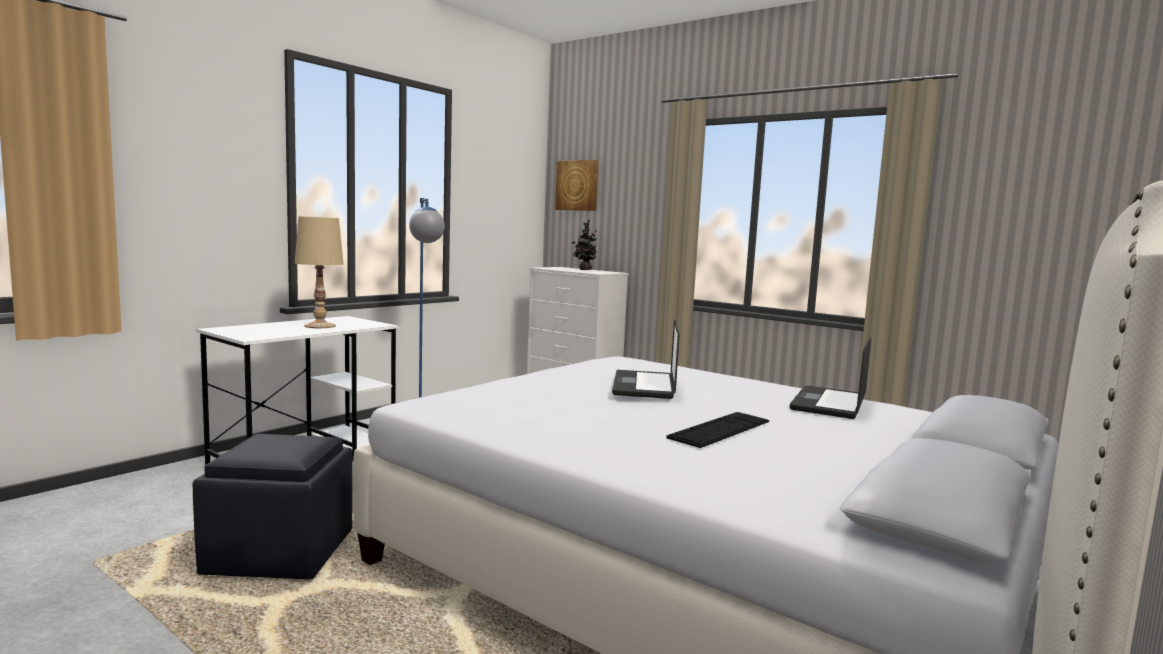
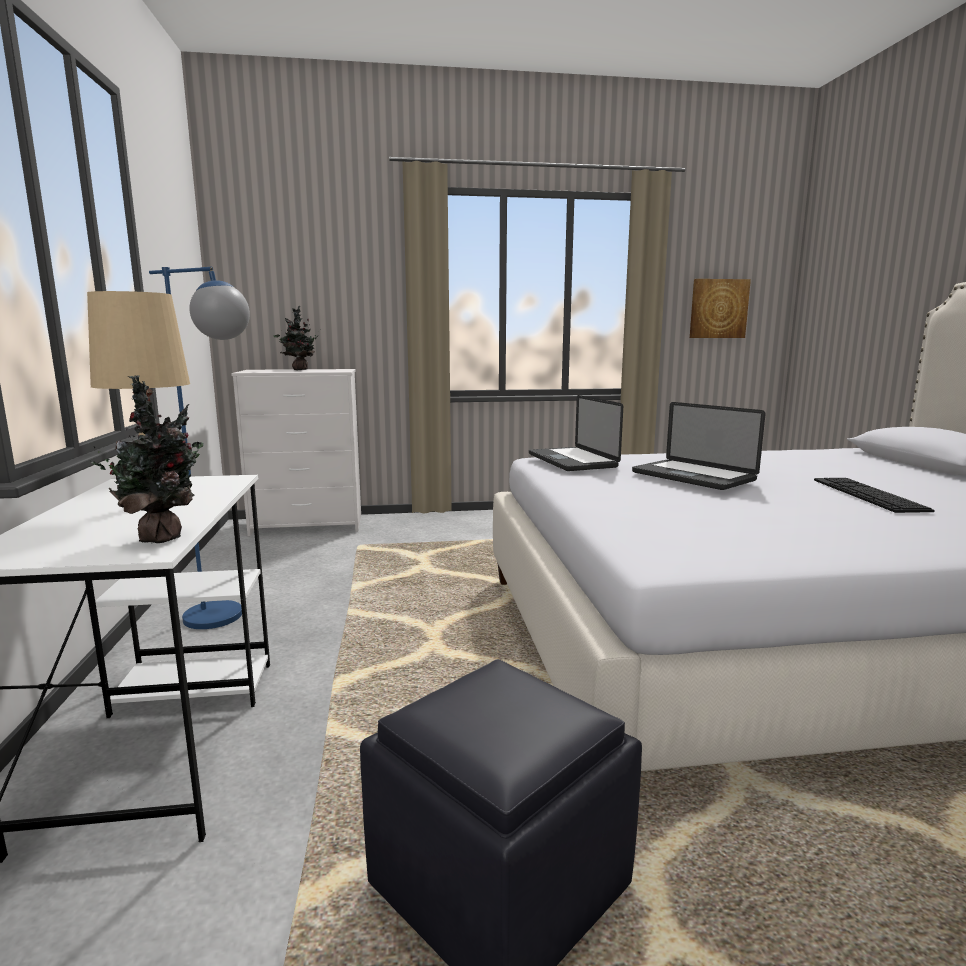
camera: 45 degrees left, 5 degrees up
(270, 335) = (162, 537): none -> potted plant
(577, 185) = (260, 260): picture -> picture (718, 309)
(829, 404) = (791, 458): laptop -> laptop (572, 460)

